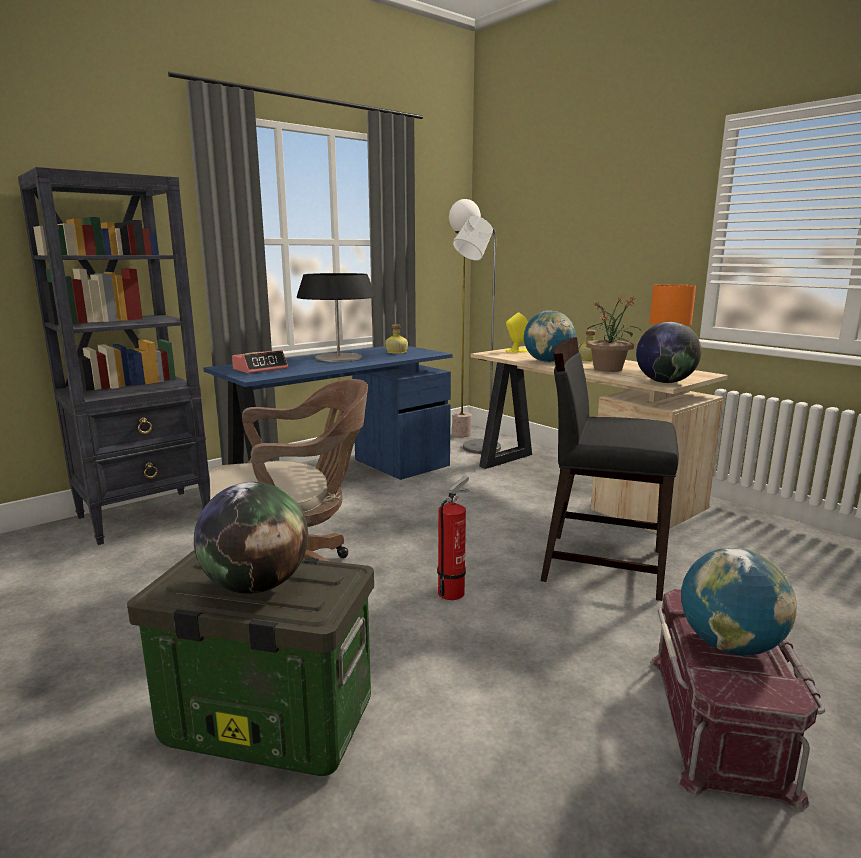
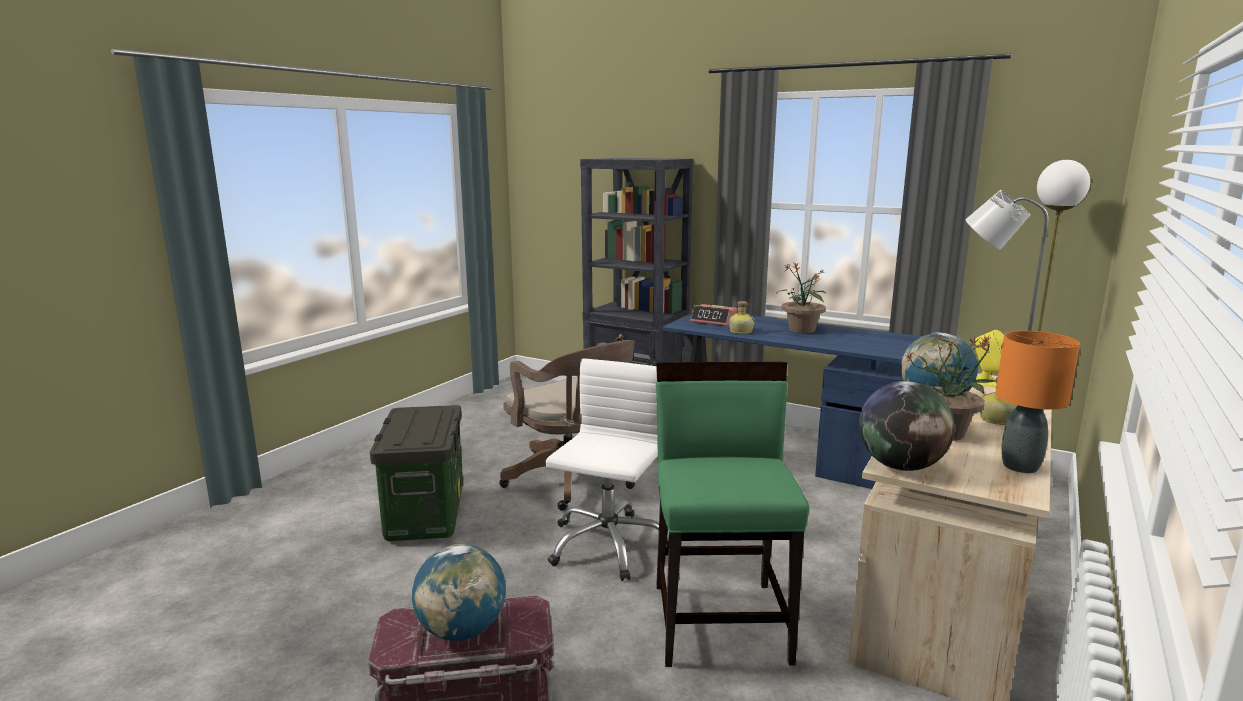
camera: 70 degrees right, 0 degrees up
(256, 585) = (412, 425): globe -> none
(338, 357) = (801, 330): table lamp -> potted plant
(395, 352) = (866, 341): bottle -> bottle (740, 331)
(453, 591) = (607, 544): fire extinguisher -> white office chair
(601, 564) = (721, 621): black chair -> green chair

